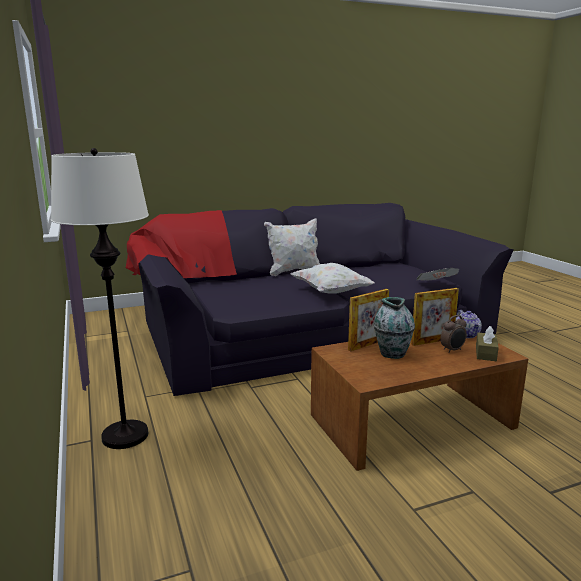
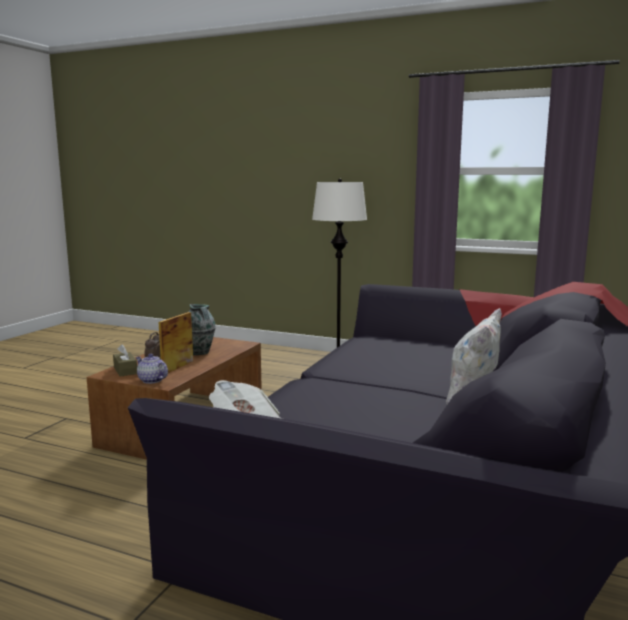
camera: 135 degrees right, 5 degrees down
(331, 292) = (345, 378): white pillow -> none
(367, 344) = (225, 352): picture frame -> none

